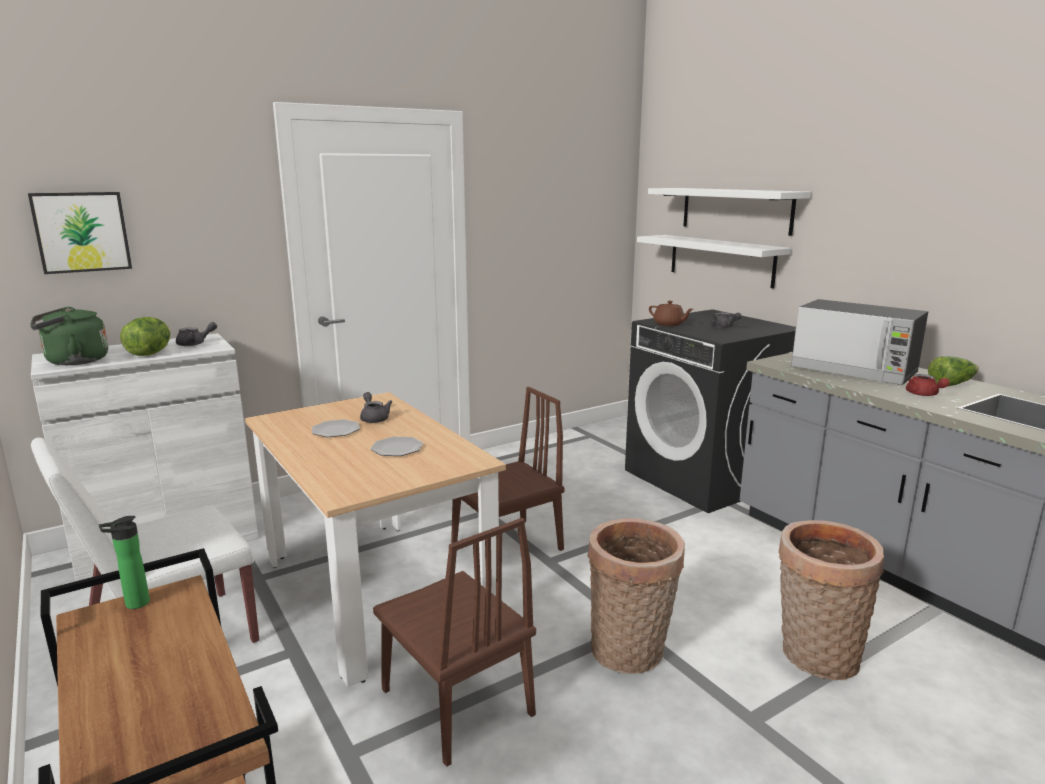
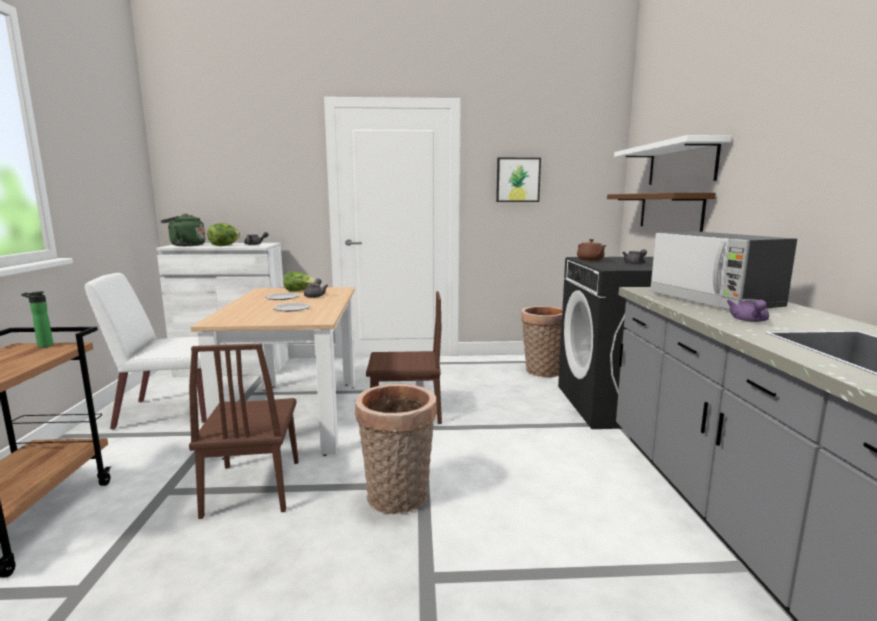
camera: 30 degrees right, 5 degrees down
(82, 232) = (211, 175): picture -> picture (517, 180)
(721, 260) = (670, 211): white shelf -> brown shelf
(815, 656) = (548, 556): basket -> basket (541, 371)
(924, 395) = (749, 320): red teapot -> purple teapot
(951, 384) = (809, 319): lettuce -> lettuce (300, 291)

